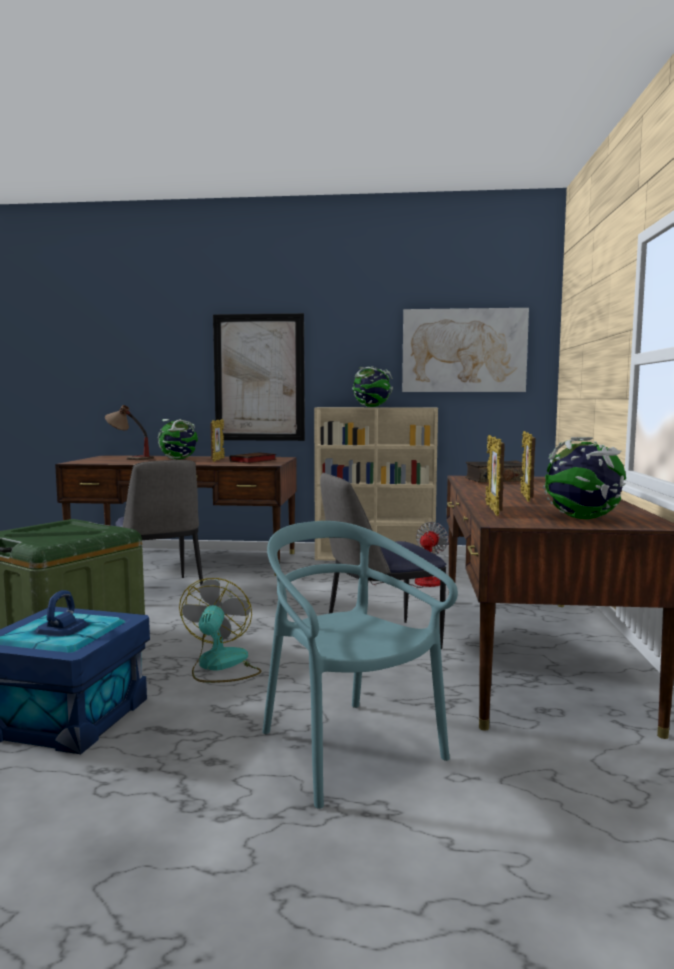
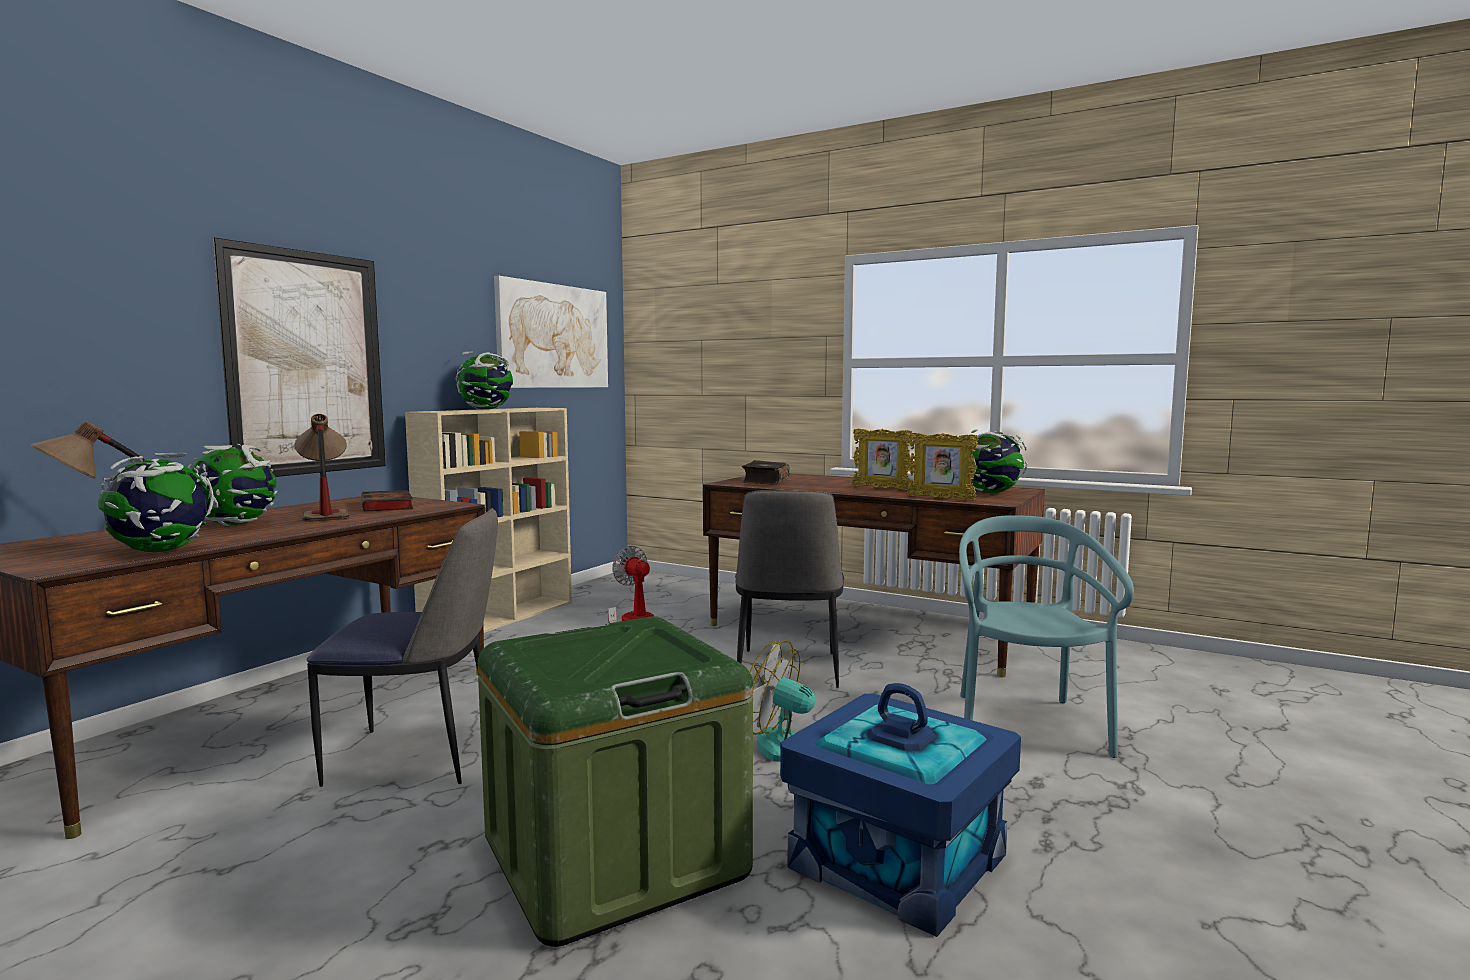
camera: 65 degrees left, 0 degrees up
(110, 462) = (160, 551): none -> globe
(217, 460) = (324, 514): picture frame -> table lamp
(348, 749) = (1025, 725): turquoise chair -> turquoise chair turned 105 degrees clockwise

